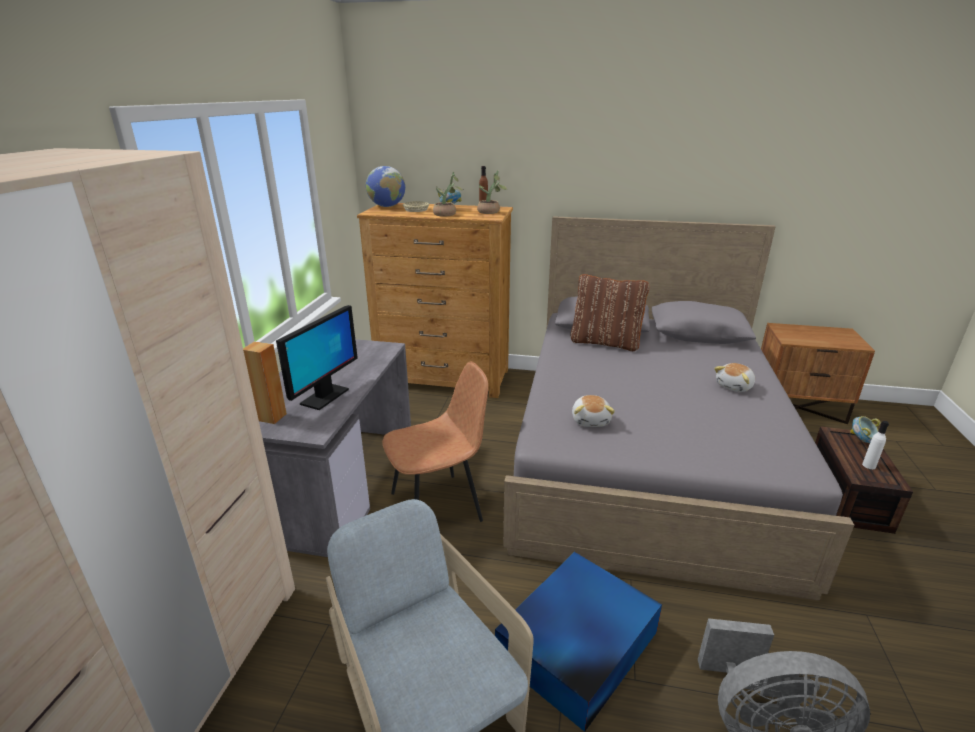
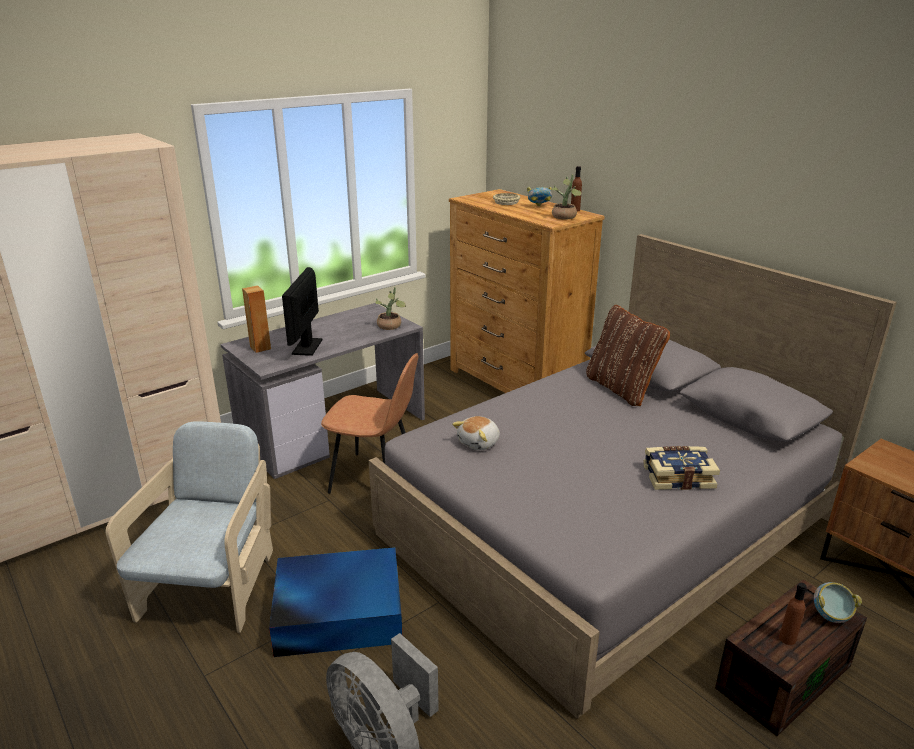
camera: 40 degrees right, 0 degrees up
(324, 397) = (307, 347): monitor -> monitor turned 120 degrees clockwise
(387, 206) = (491, 194): globe -> none
(447, 214) = (520, 212): potted plant -> potted plant (391, 327)
(735, 386) = (678, 476): plush toy -> book
(869, 465) = (787, 639): white bottle -> brown bottle

